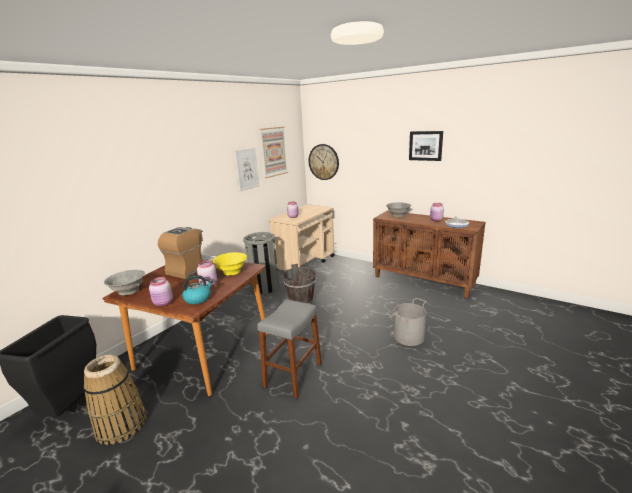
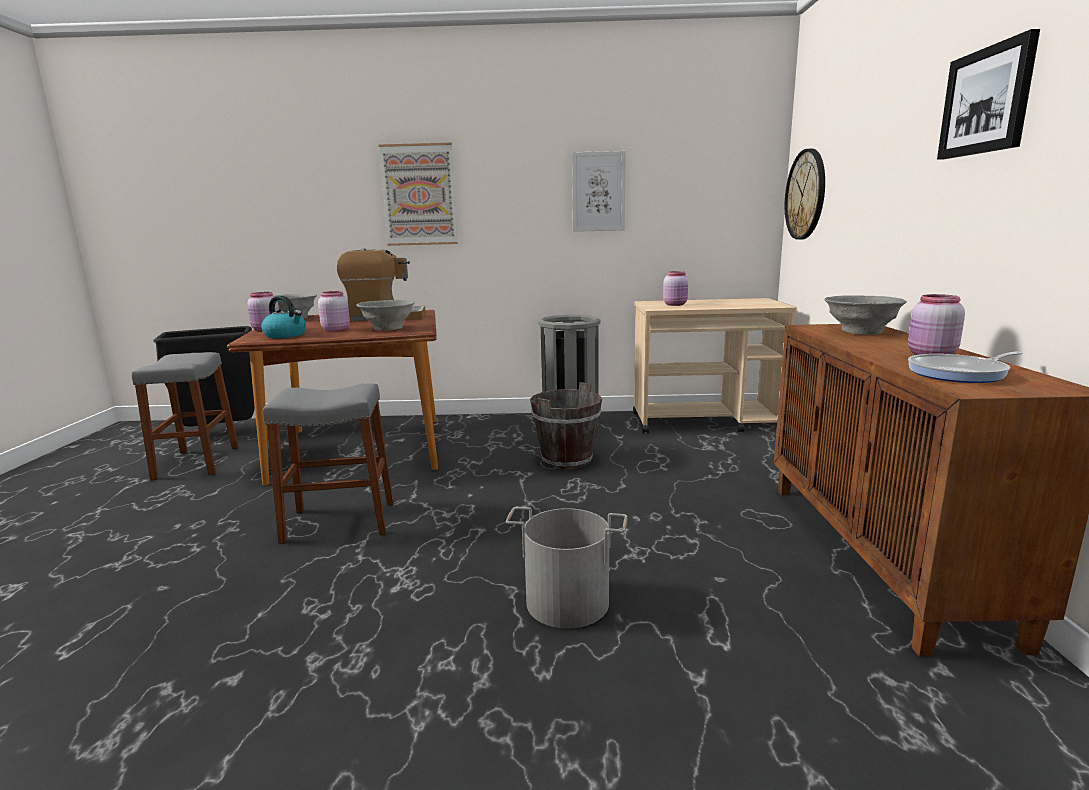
camera: 55 degrees right, 5 degrees down
(120, 424) = (197, 463): basket -> grey stool
(231, 272) = (388, 328): yellow bowl -> grey bowl
(273, 152) = (680, 165): picture -> picture (419, 195)

